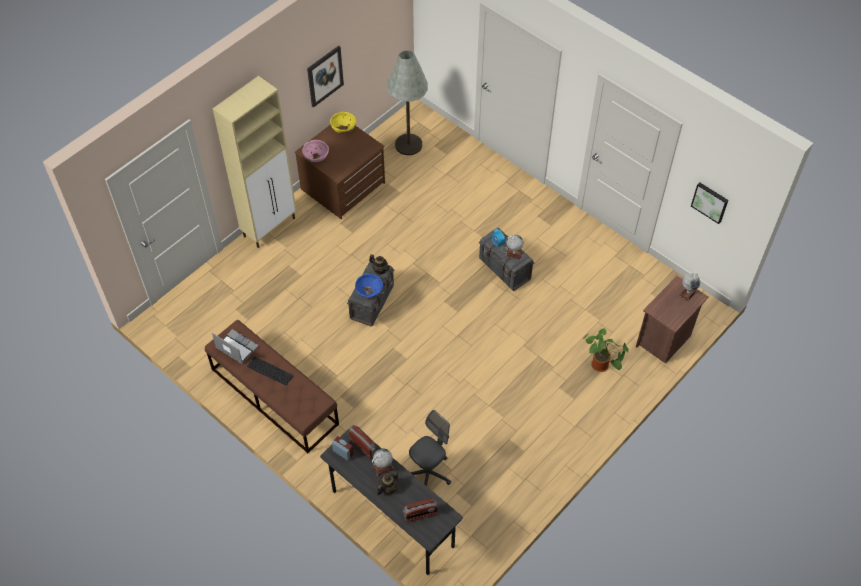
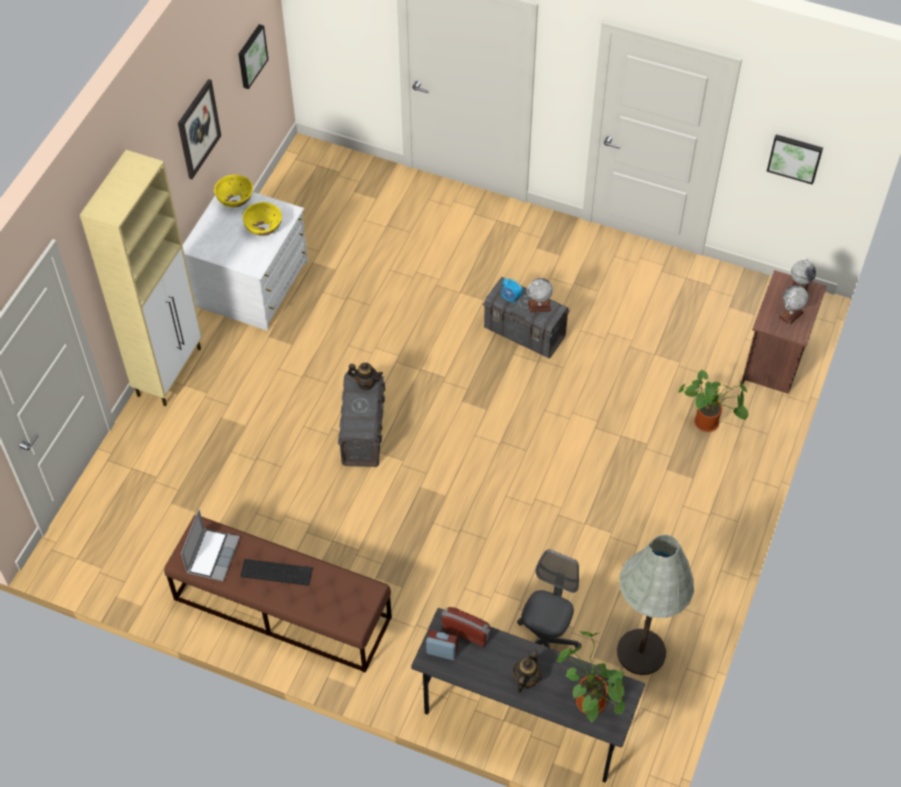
camera: 20 degrees left, 0 degrees up
(236, 347) = (212, 555): laptop -> laptop turned 90 degrees clockwise
(316, 157) = (213, 251): pink bowl -> none
(344, 186) = (251, 284): brown dresser -> white dresser
(353, 152) = (264, 229): none -> yellow bowl
(369, 292) = (365, 419): blue bowl -> none
(379, 38) = (251, 56): none -> picture
(383, 467) = (506, 653): globe -> globe (790, 314)
(408, 145) = (317, 200): grey floor lamp -> grey floor lamp (641, 652)
(420, 515) = (587, 700): radio -> potted plant

